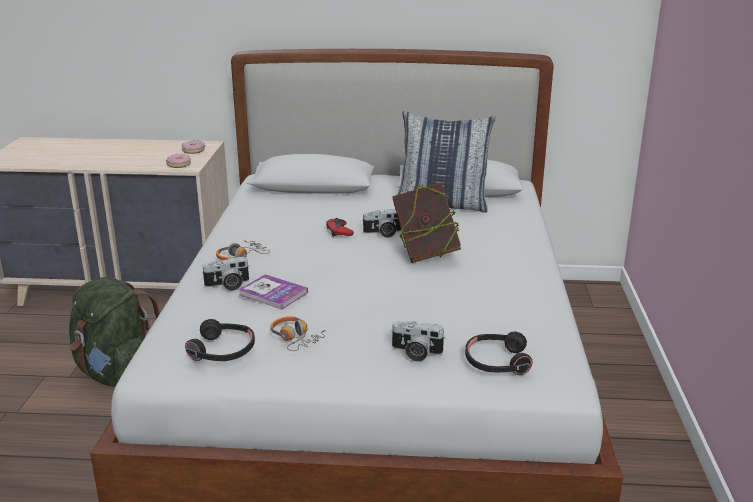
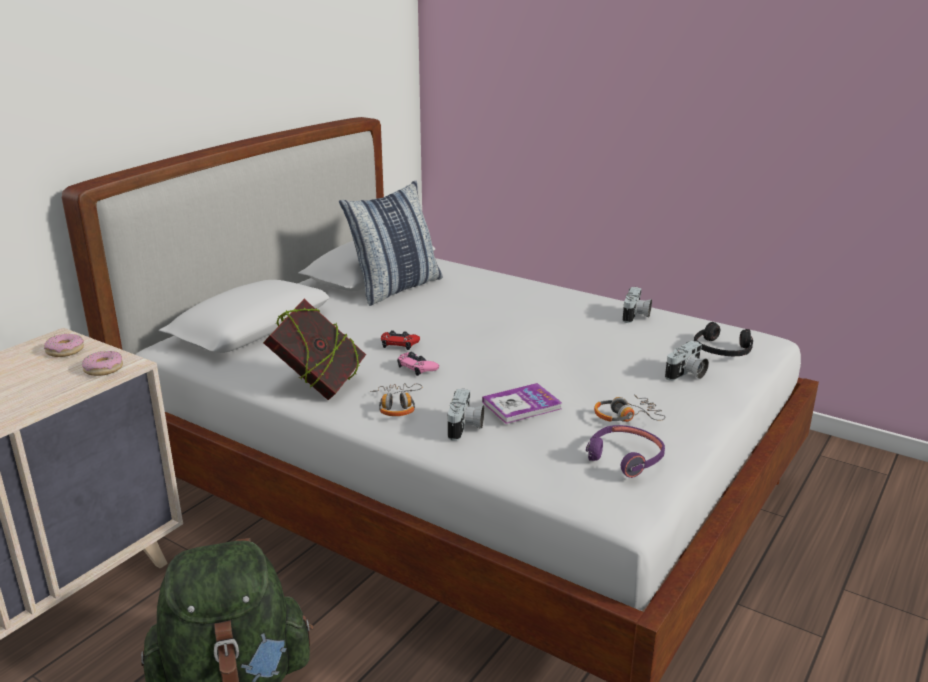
camera: 60 degrees left, 0 degrees up
(223, 351) = (625, 457): black headphones -> purple headphones
(305, 246) = (417, 367): none -> pink game controller
(383, 233) = (430, 327): camera -> camera (636, 316)
(425, 254) = (503, 322): book -> book (318, 386)

